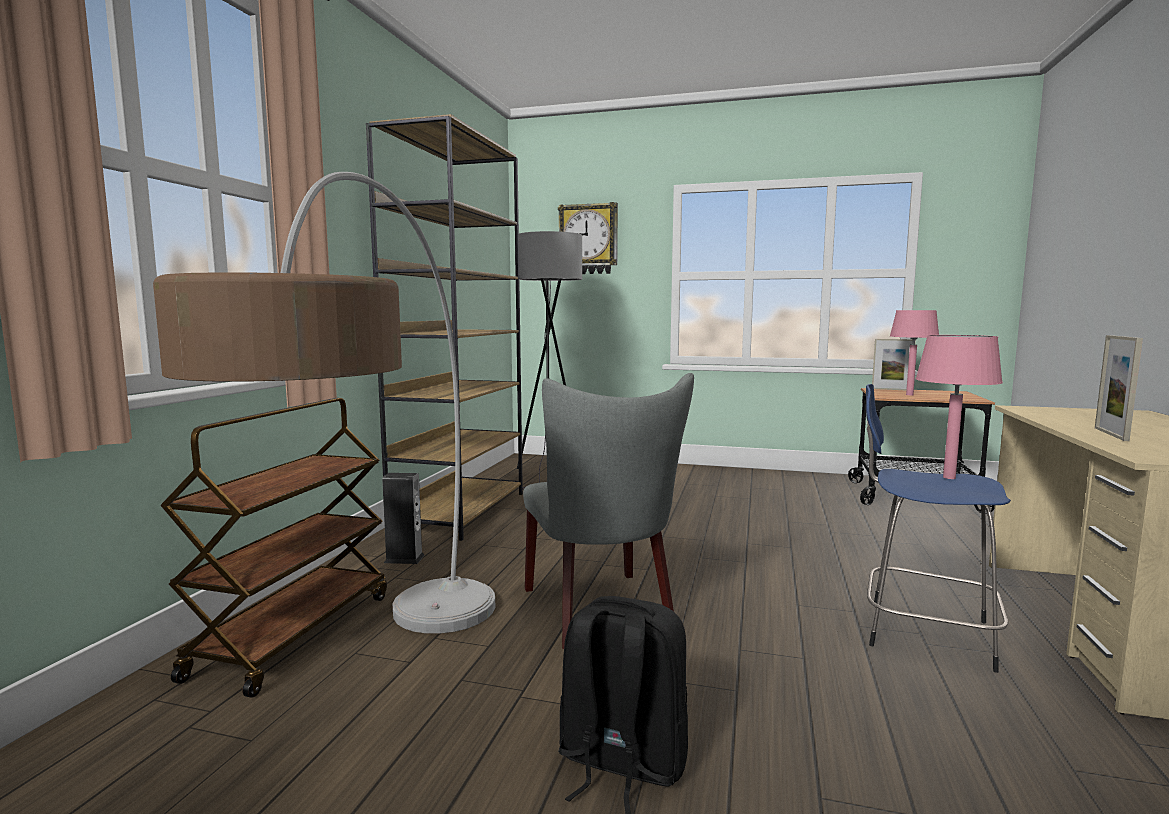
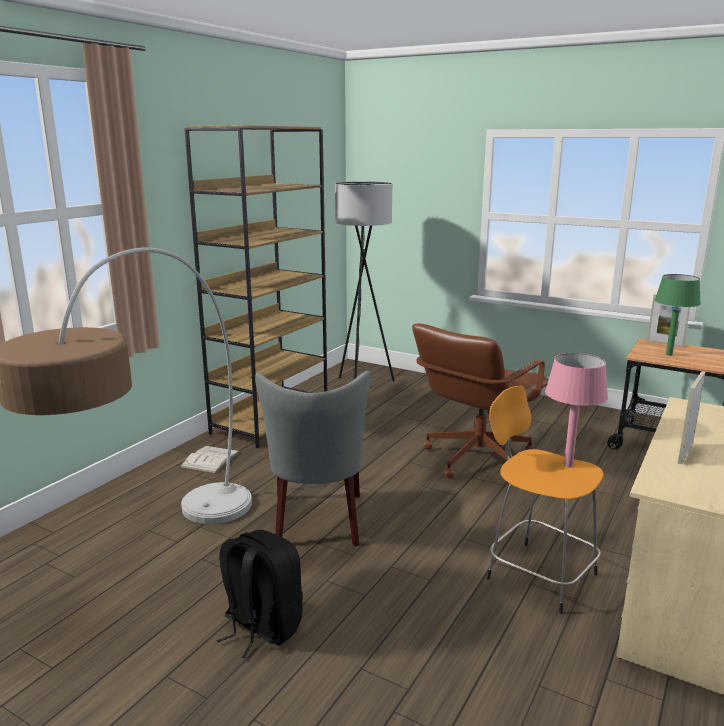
camera: 15 degrees right, 10 degrees up
(294, 633) = (119, 510): brown cart -> none
(404, 559) = (210, 460): speaker -> white book
(588, 239) = (411, 176): wall clock -> none
(736, 526) = (476, 458): none -> brown office chair
(909, 395) = (669, 354): pink table lamp -> green table lamp
(922, 632) = (538, 574): blue stool -> orange stool

